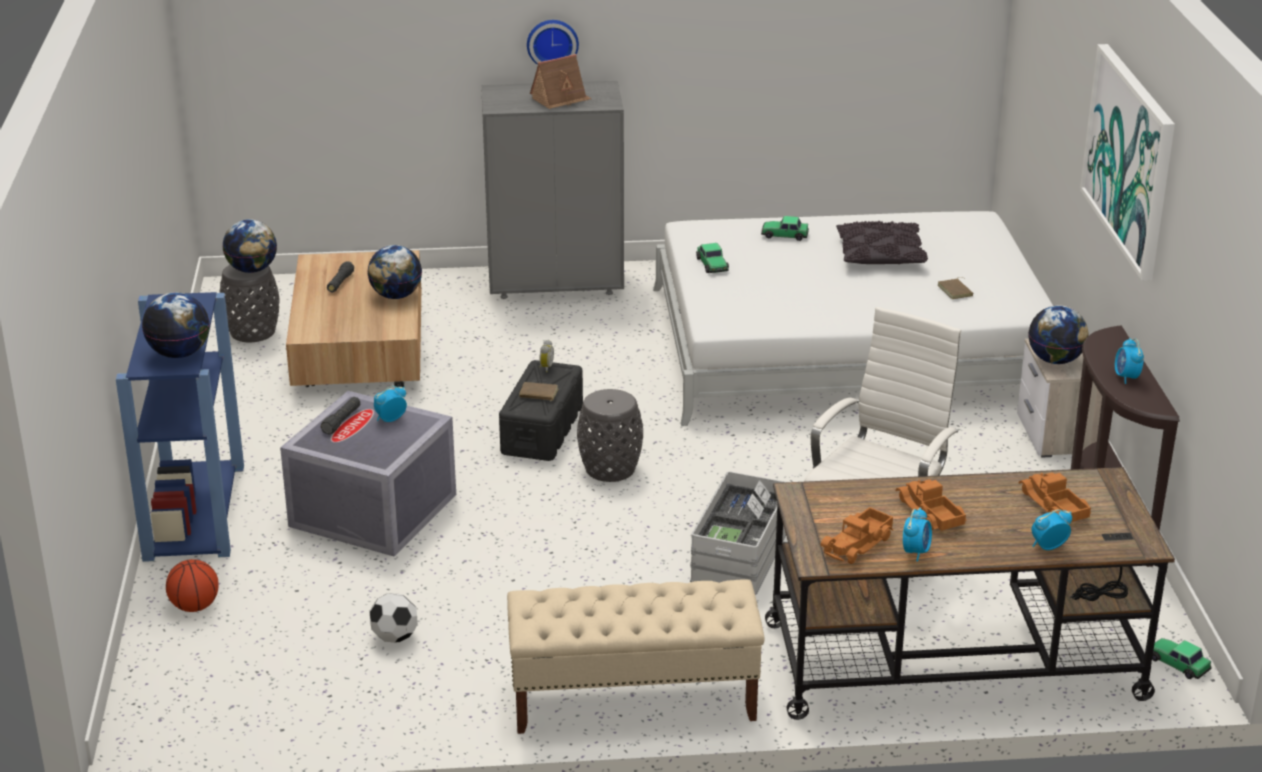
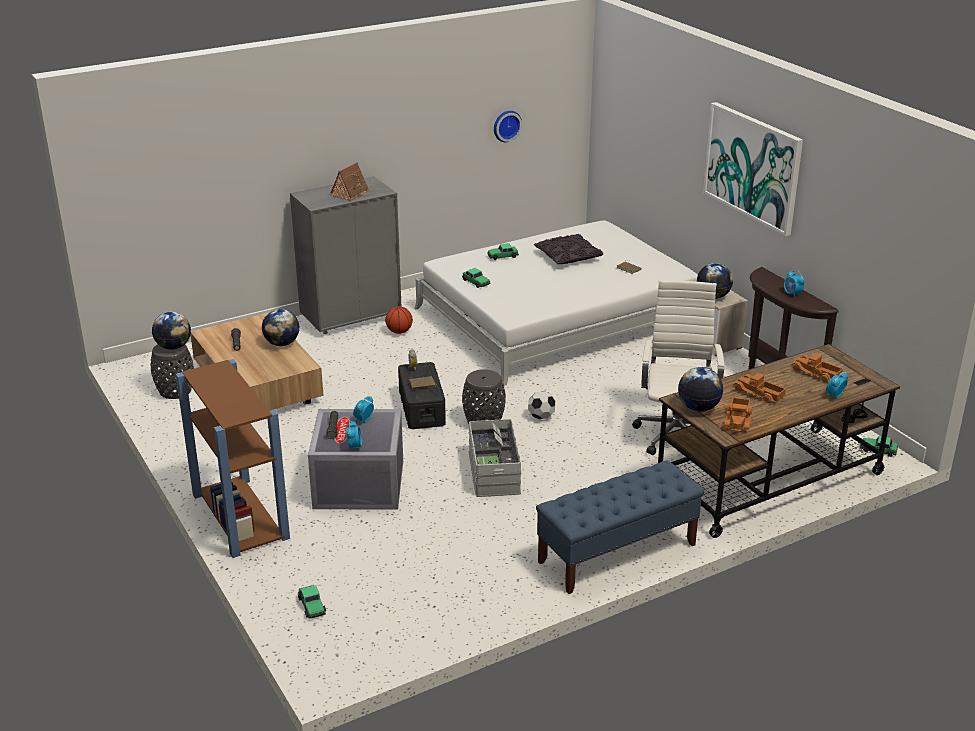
camera: 25 degrees left, 0 degrees up
(180, 353) = (245, 404): globe -> globe (698, 408)
(183, 649) = (312, 606): none -> toy car
(194, 607) = (295, 577): basketball -> basketball (399, 332)
(196, 511) = (240, 515): blue bookcase -> brown bookcase
(394, 637) = (443, 558): football -> football (541, 417)
(552, 42) = (331, 157): wall clock -> wall clock (506, 125)
(632, 699) = (617, 553): beige bench -> blue bench
(739, 554) = (602, 452): grey storage box -> grey storage box (493, 472)
(916, 552) = (772, 416): alarm clock -> alarm clock (354, 447)

